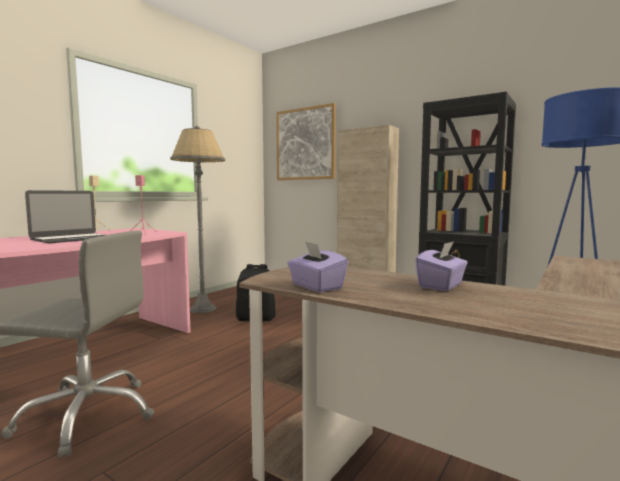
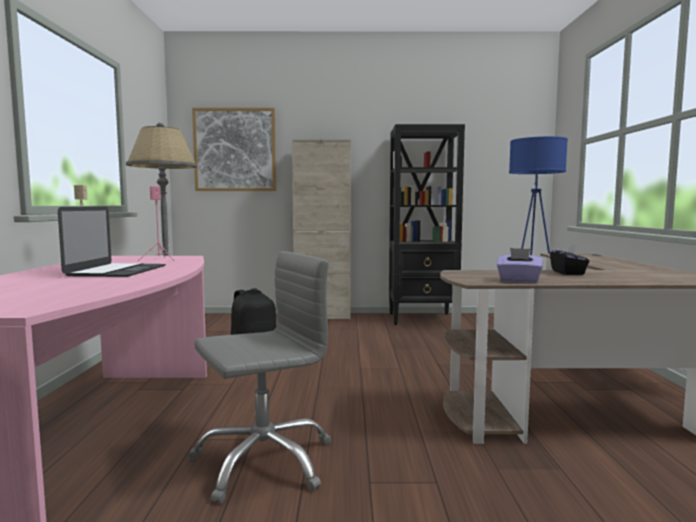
camera: 35 degrees left, 0 degrees up
(441, 285) = (568, 273): purple tissue box -> black tissue box

